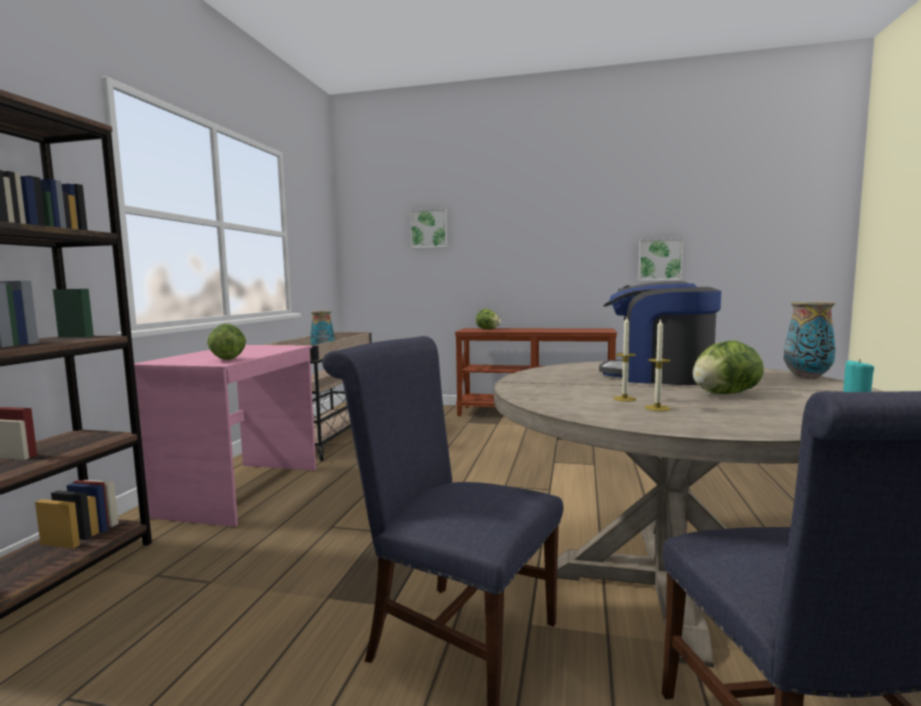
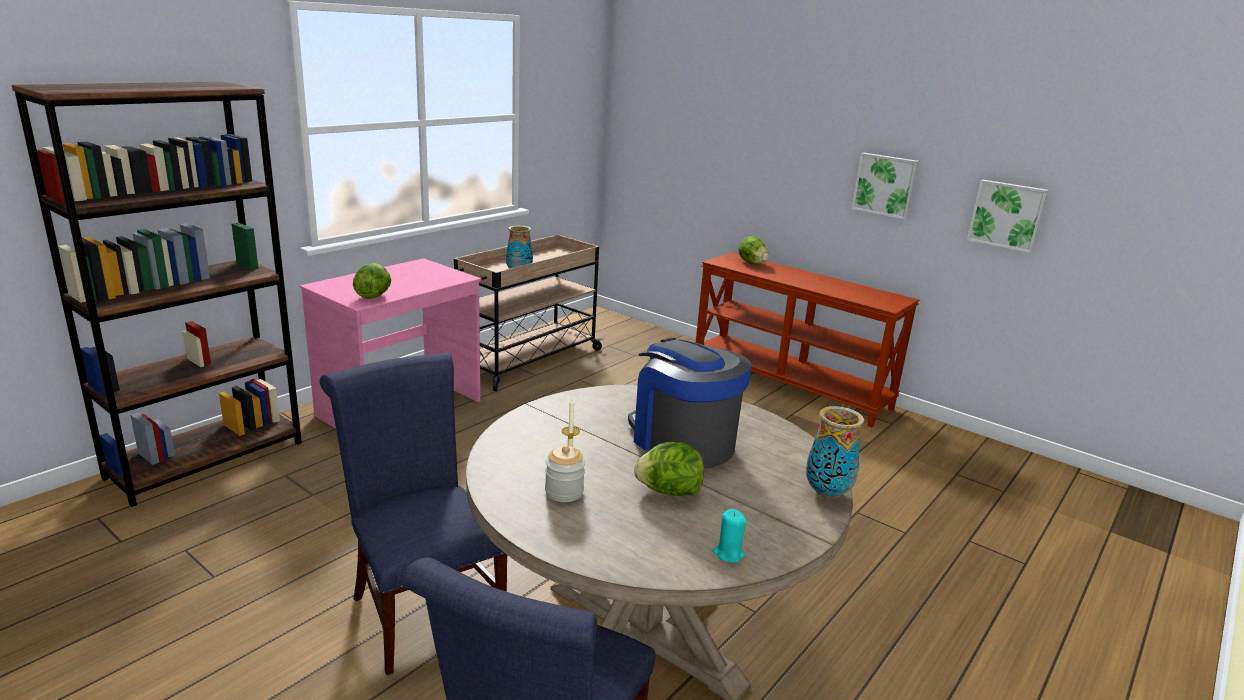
camera: 25 degrees right, 15 degrees up
(429, 229) = (709, 111): picture -> picture (885, 185)
(657, 408) = (564, 492): candle -> jar

